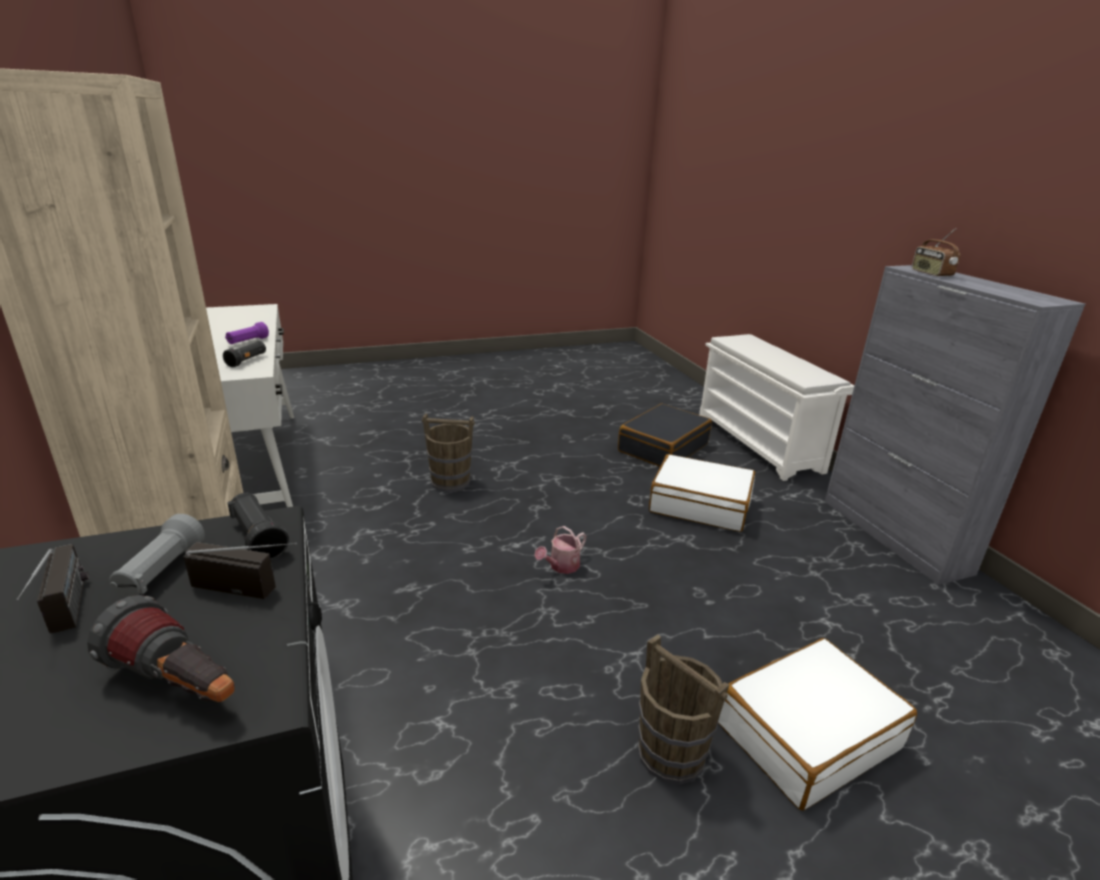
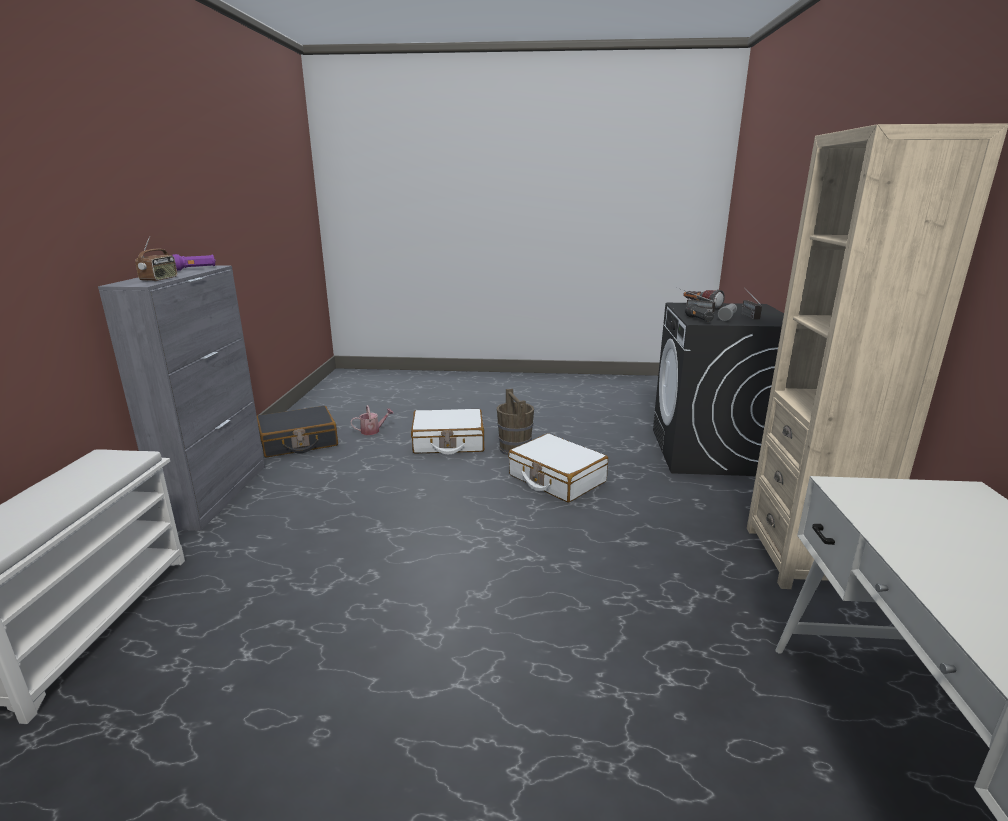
camera: 155 degrees left, 5 degrees down
(247, 361) = (881, 513): black flashlight -> none
(248, 341) = (948, 575): purple flashlight -> purple flashlight (196, 269)
(450, 482) = (569, 666): brown bucket -> none
(561, 566) = (502, 531): watering can -> watering can (373, 431)
(662, 447) = (215, 655): black suitcase -> black suitcase (298, 442)
(700, 505) = (314, 555): white suitcase -> white suitcase (556, 479)

